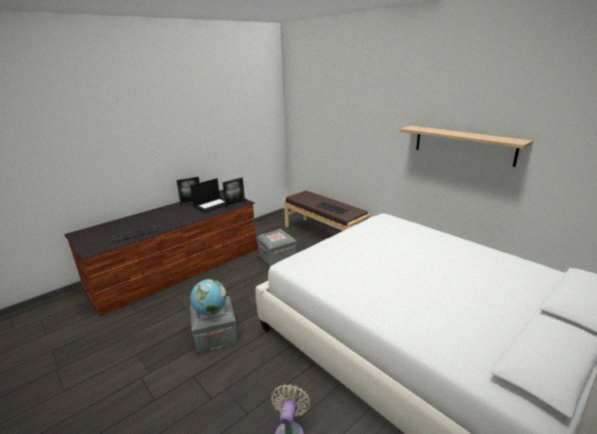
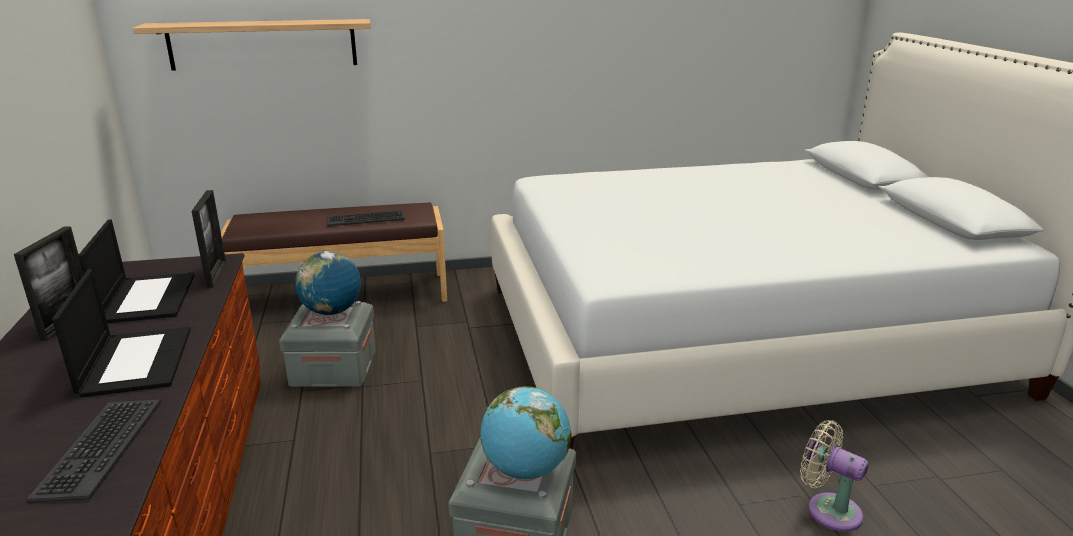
camera: 60 degrees left, 0 degrees up
(177, 219) = (135, 361): none -> laptop
(279, 236) = (332, 311): none -> globe
(463, 145) = (601, 27): shelf -> shelf (263, 44)

